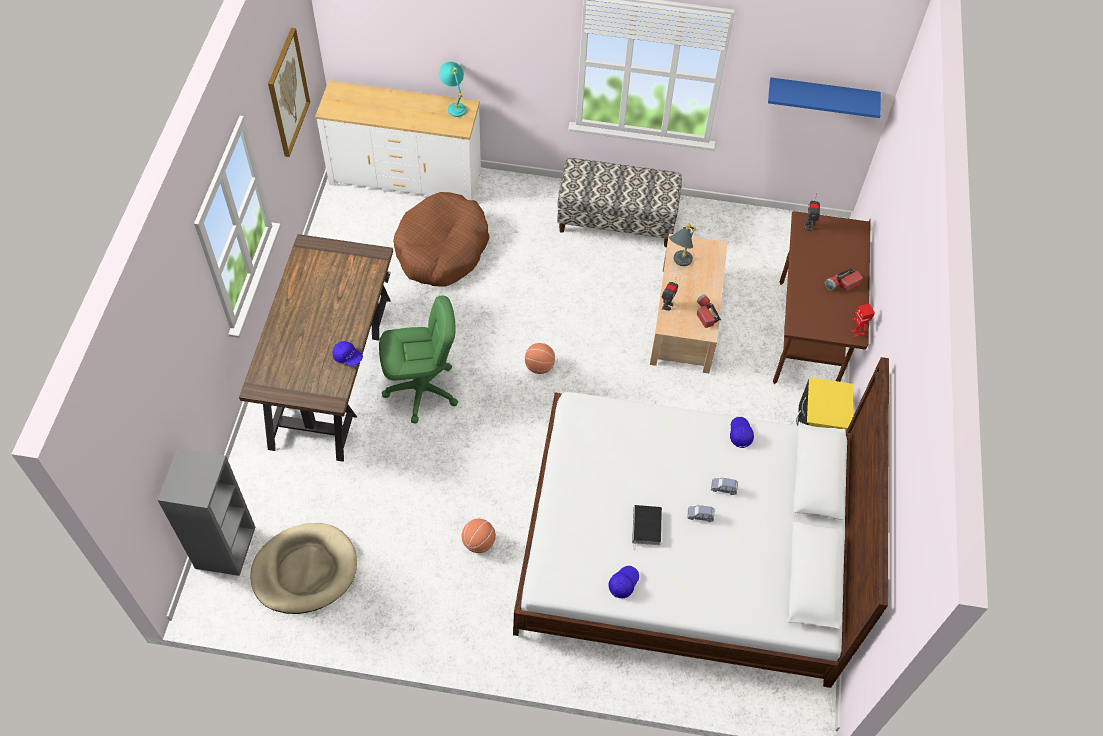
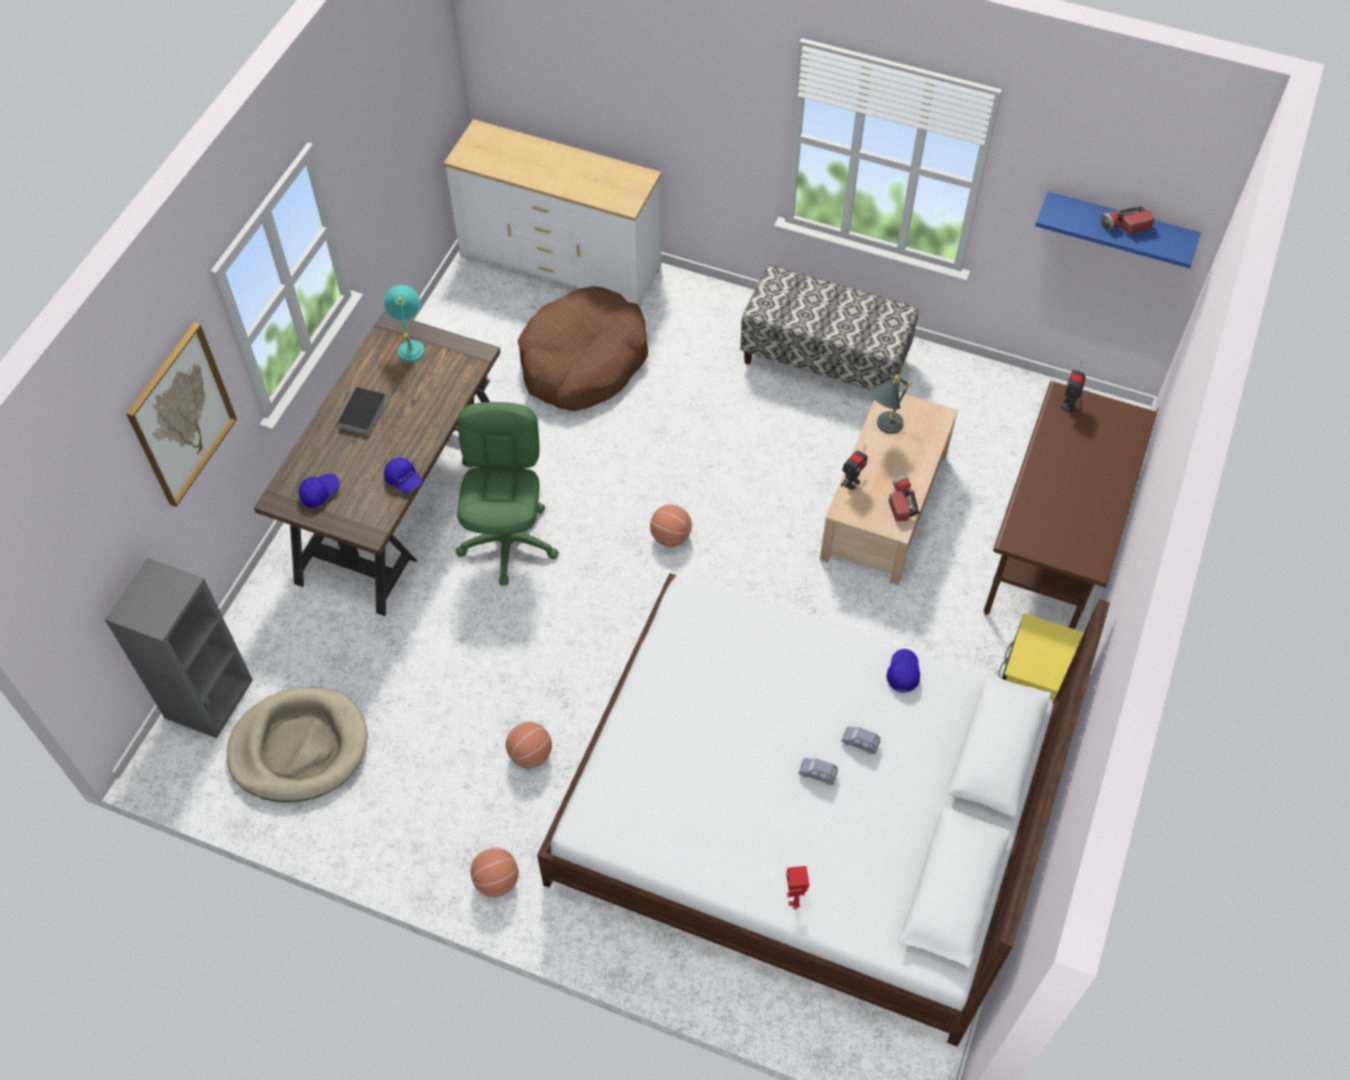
camera: 15 degrees right, 0 degrees up
(287, 93) = (397, 125): picture -> picture (181, 415)
(422, 390) = (509, 541): green office chair -> green office chair turned 90 degrees counterclockwise
(454, 105) = (627, 173): turquoise table lamp -> turquoise table lamp (410, 344)
(478, 638) = (496, 880): none -> basketball
(623, 583) = (689, 845): blue cap -> blue cap (320, 493)
(647, 527) = (740, 776): book -> book (362, 415)
(842, 284) = (1094, 492): flashlight -> flashlight (1125, 226)
(856, 333) = (1096, 562): toy robot -> toy robot (793, 899)

